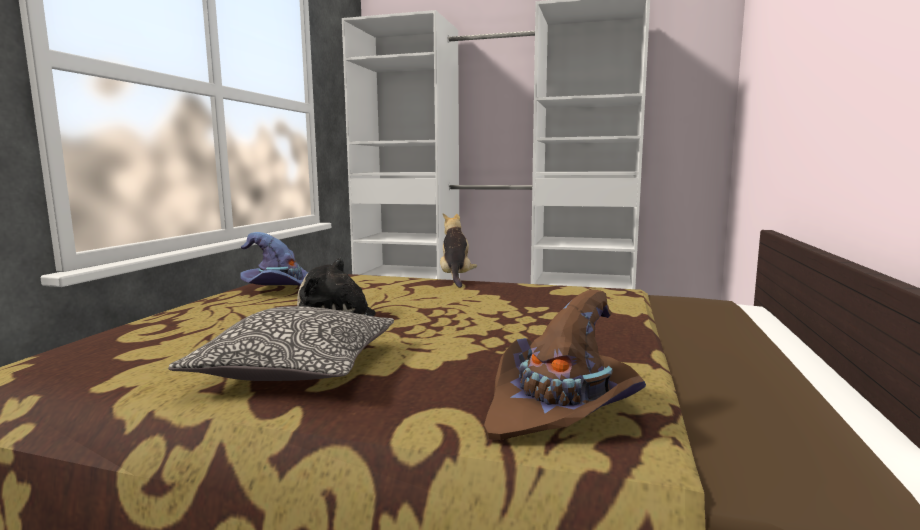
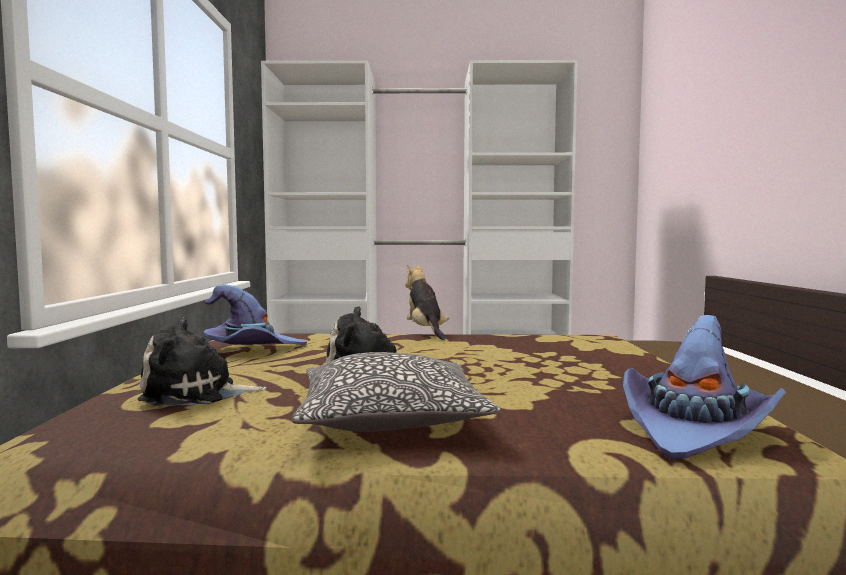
camera: 15 degrees left, 5 degrees down
(182, 330) = (196, 394): none -> plush toy
(561, 409) = (695, 430): brown hat -> purple hat

